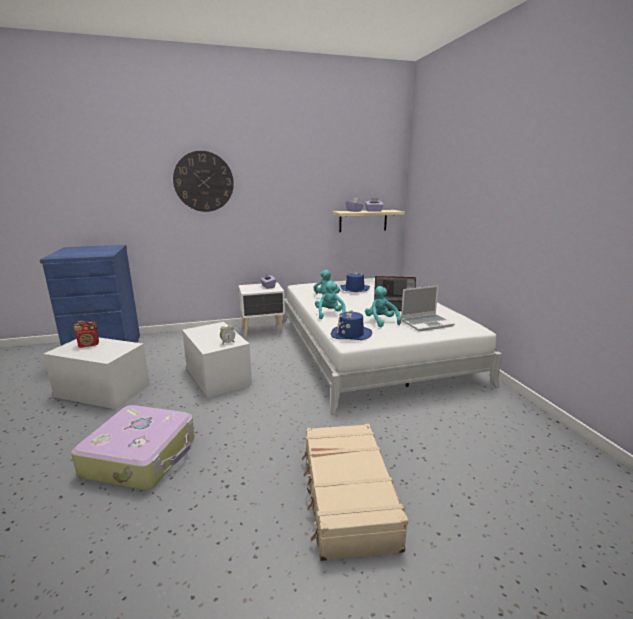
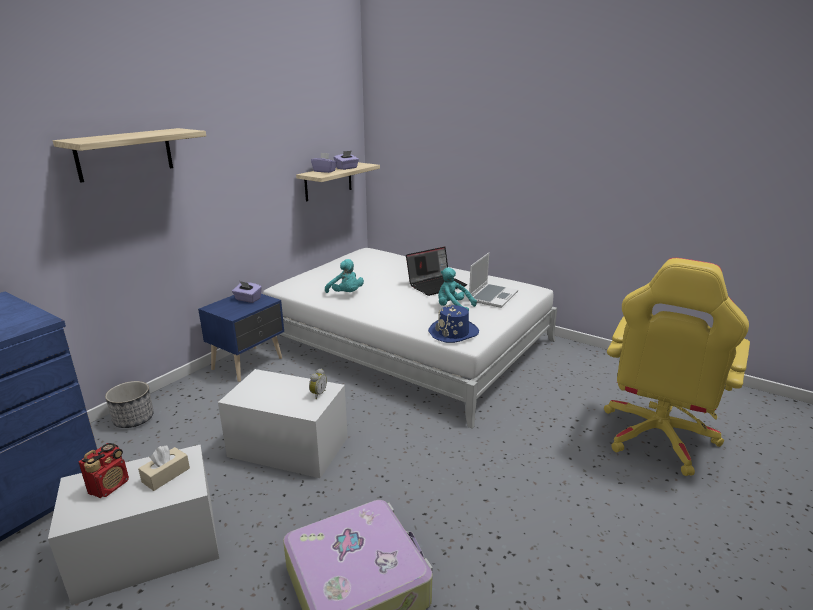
camera: 40 degrees left, 5 degrees up
(110, 349) = (166, 475): none -> beige tissue box
(179, 337) = (134, 419): none -> planter
(203, 181) = (125, 154): wall clock -> shelf
(263, 330) = (249, 364): white nightstand -> blue nightstand
(330, 315) = (391, 316): turquoise plush toy -> none
(347, 496) = (585, 492): beige suitcase -> none
(354, 289) = (360, 274): blue hat -> none
(487, 498) = (657, 436): none -> yellow office chair

